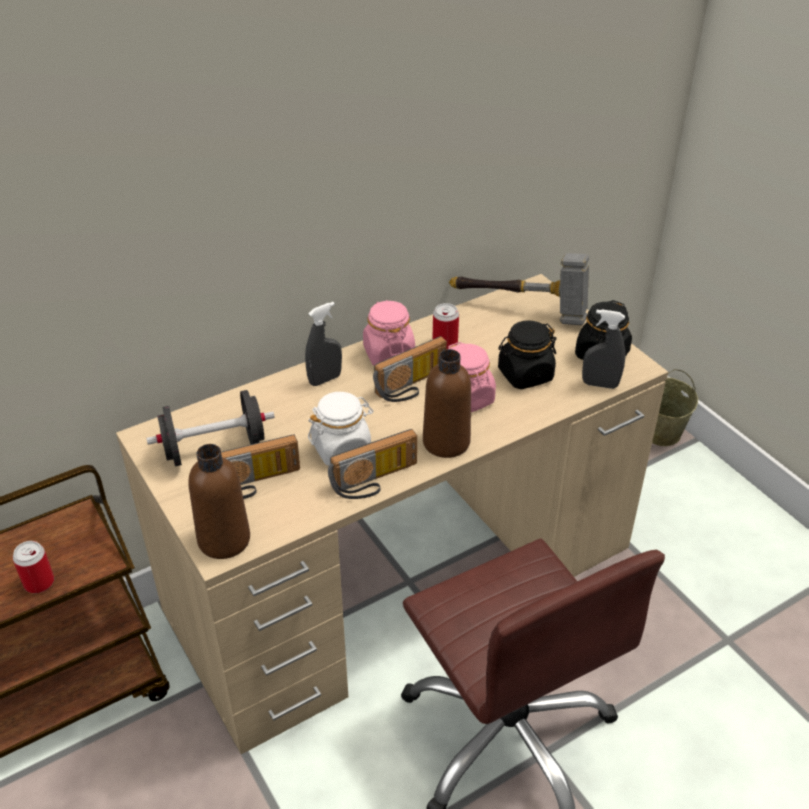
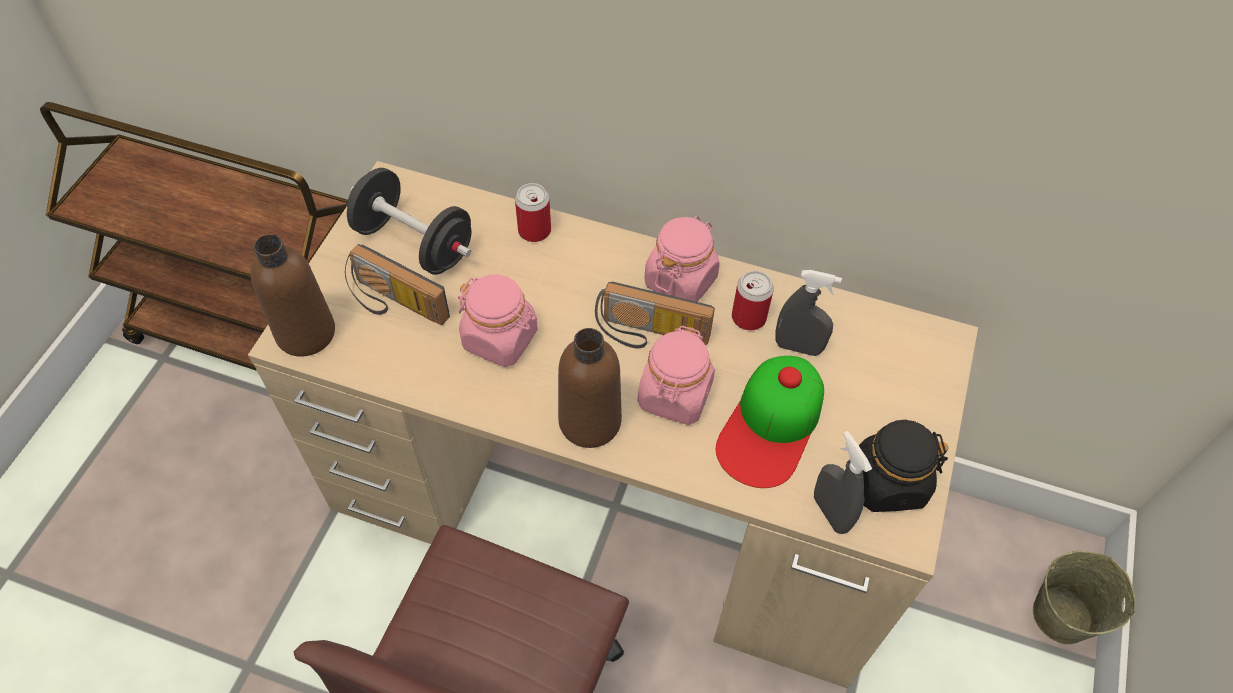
camera: 50 degrees right, 15 degrees up
(39, 582) = (231, 243): can -> can (534, 230)
(325, 379) = (589, 256): grey spray bottle -> grey spray bottle (798, 347)
(342, 448) = (500, 339): white jar -> pink jar
(375, 481) = (478, 398): radio -> none
(522, 310) = (885, 351): hammer -> none
(525, 375) = (771, 426): black jar -> cap

